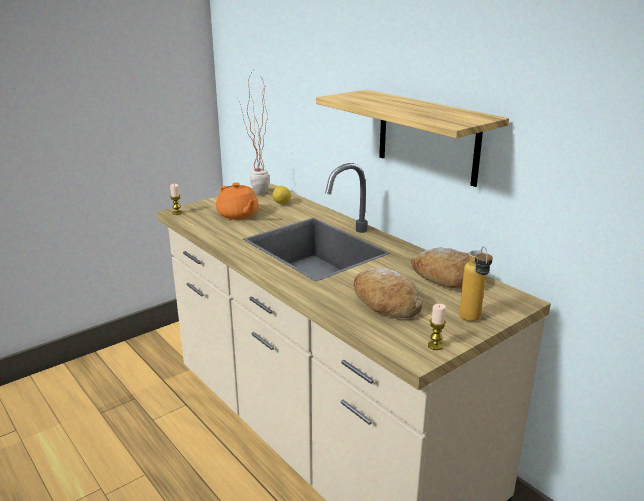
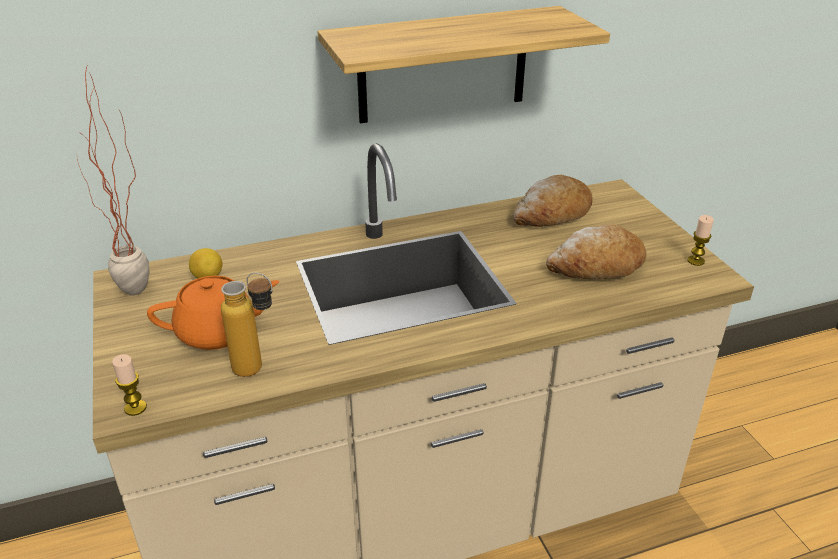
camera: 70 degrees left, 10 degrees up
(472, 321) = (650, 227): bottle -> bottle (258, 370)

